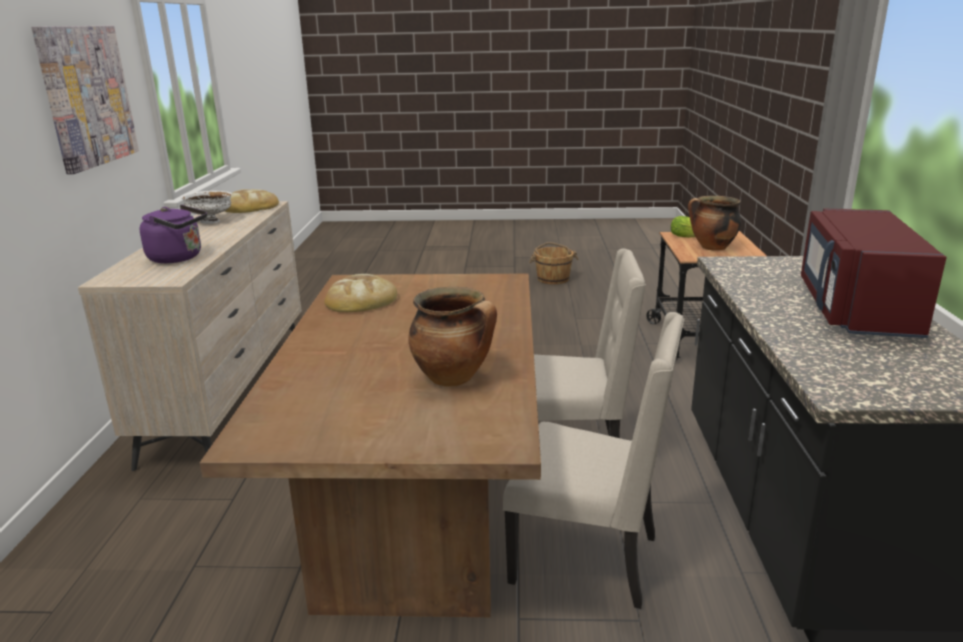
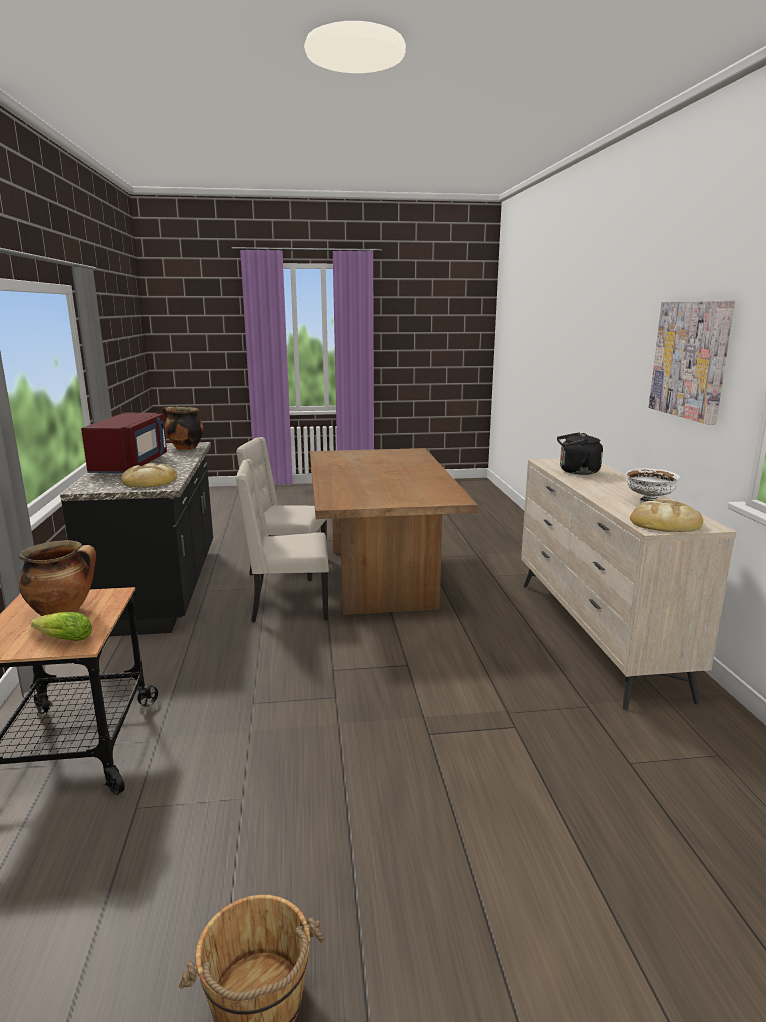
camera: 170 degrees right, 5 degrees down
(179, 258) = (576, 472): purple kettle -> black kettle
(361, 299) = (430, 489): bread -> bread (150, 481)
(454, 378) = (348, 464): cooking pot -> cooking pot (184, 448)

